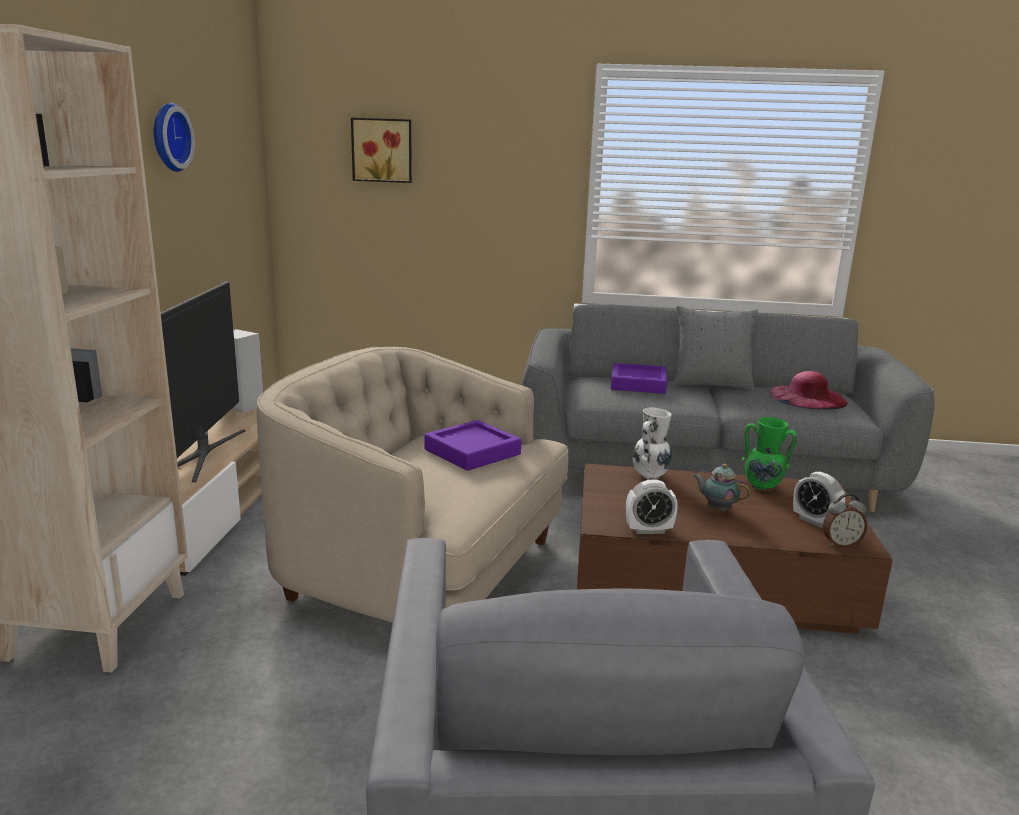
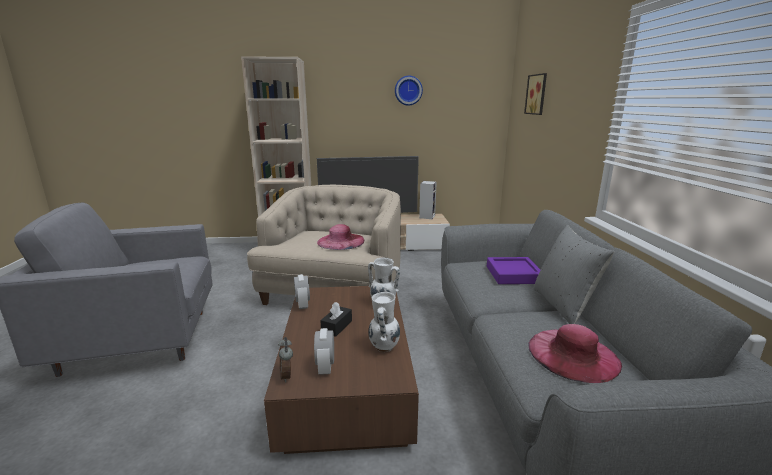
camera: 80 degrees right, 0 degrees up
(472, 452) = (341, 241): purple tray -> pink hat
(717, 509) = (337, 326): teapot -> black tissue box
(763, 487) = (383, 347): green vase -> white vase
(814, 521) = (325, 367): alarm clock -> alarm clock turned 45 degrees counterclockwise

